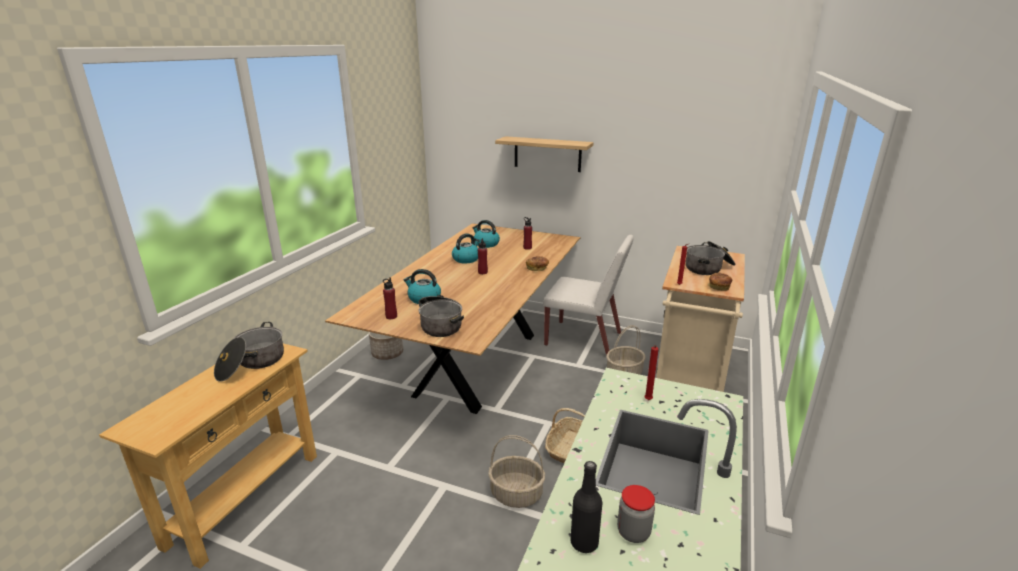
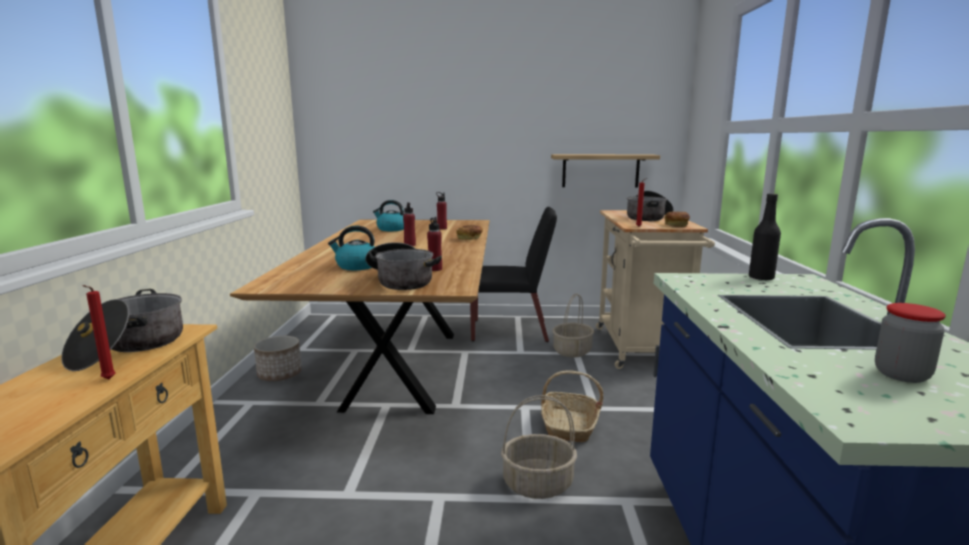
camera: 20 degrees left, 10 degrees down
(391, 316) = (327, 282): red bottle -> red bottle (435, 269)
(466, 259) = (379, 239): kettle -> none
(547, 154) = (447, 130): shelf -> shelf (600, 170)
(584, 339) = (510, 330): white chair -> black chair
(584, 542) = (868, 394): black bottle -> black bottle (761, 278)
(647, 400) = (734, 286): red candle -> red candle (107, 380)

